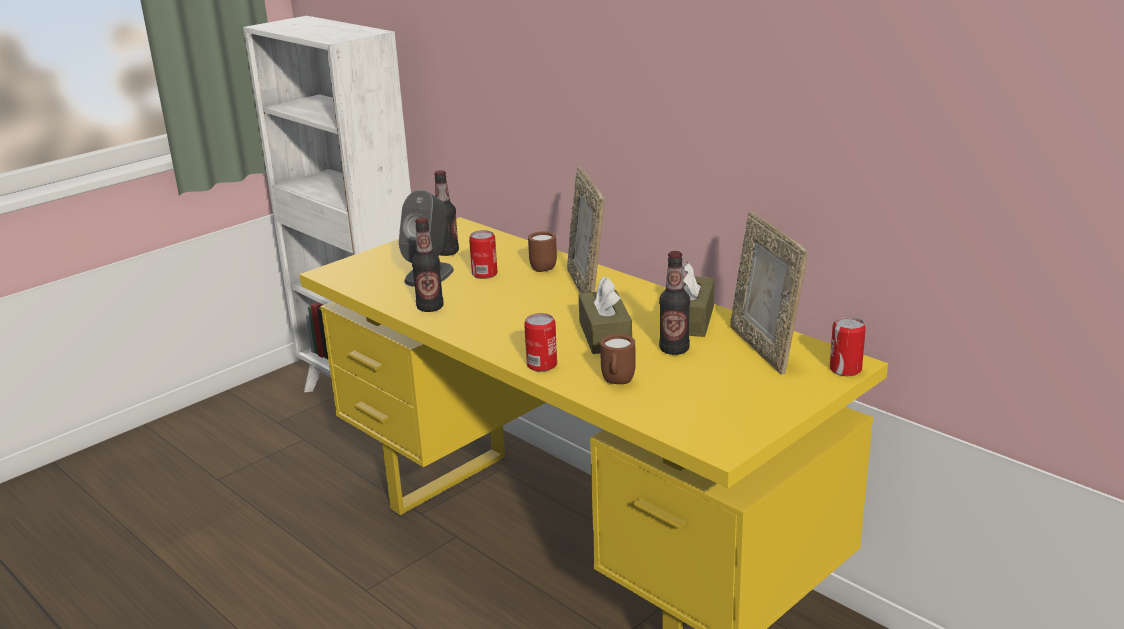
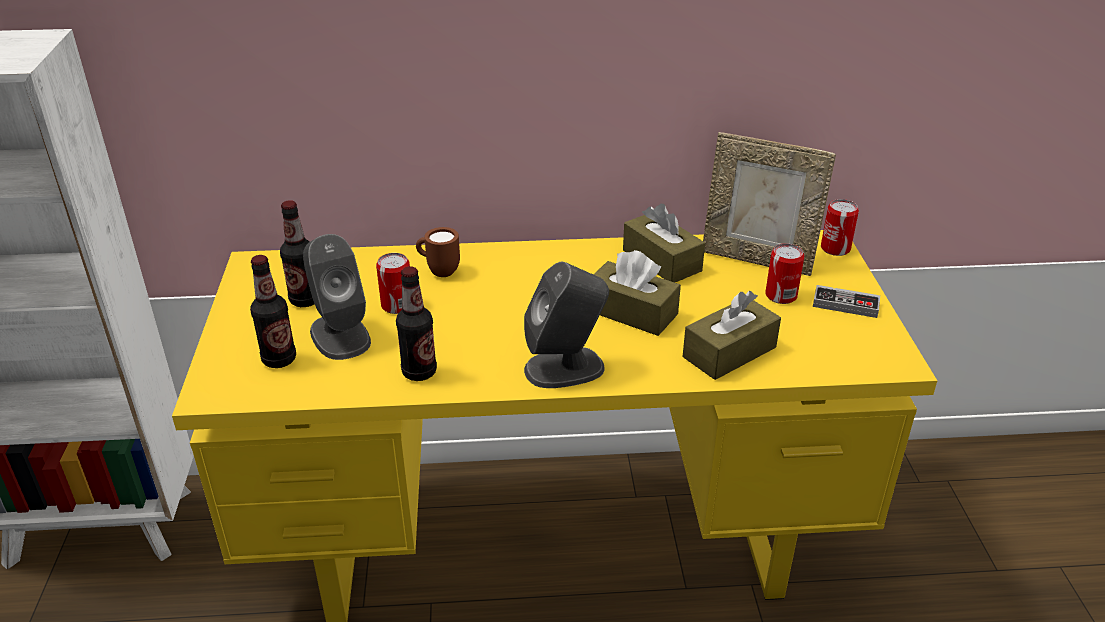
camera: 50 degrees left, 10 degrees up
(504, 342) = (565, 368): none -> grey speaker
(542, 365) = (641, 371): can -> can (781, 295)
(586, 287) = (521, 272): picture frame -> none
(617, 383) = (729, 352): brown mug -> brown tissue box
(674, 349) = (705, 295): bottle -> bottle (279, 359)
(766, 401) = (845, 304): none -> game controller

